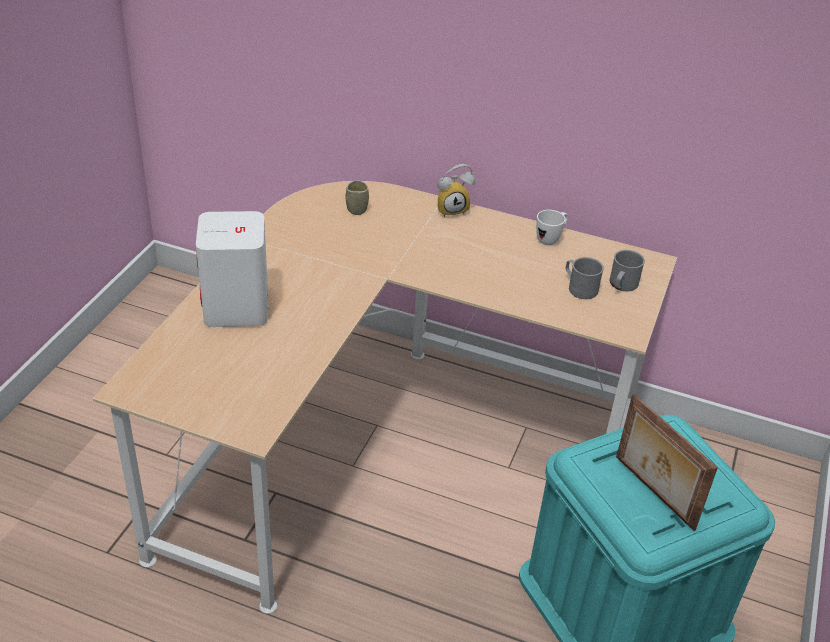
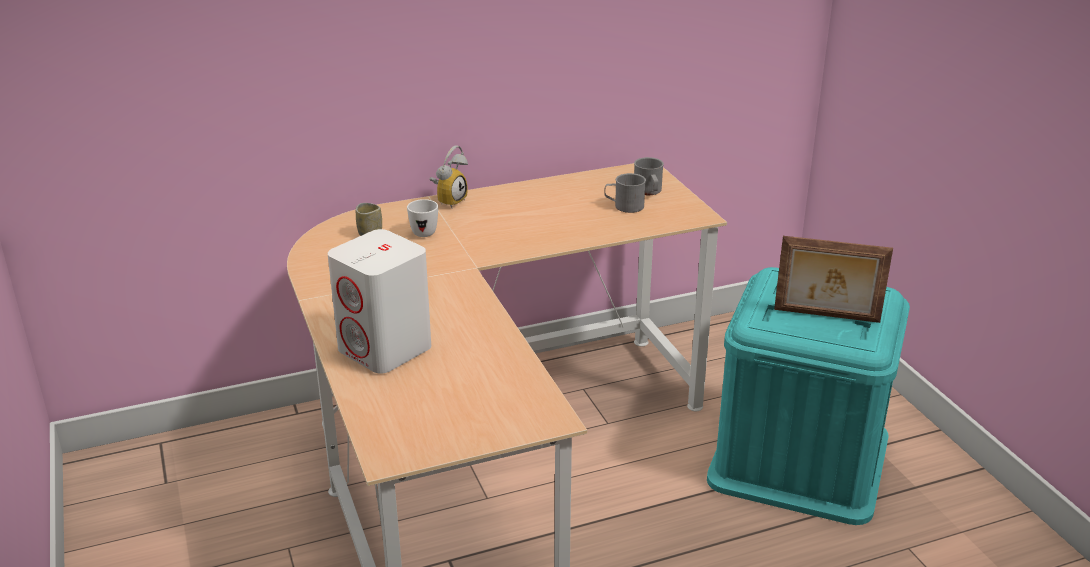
camera: 40 degrees left, 10 degrees down
(550, 239) = (554, 186): white mug -> white mug (425, 231)

